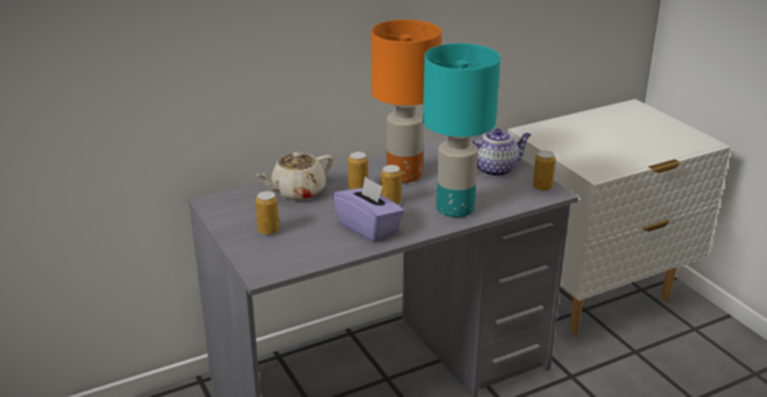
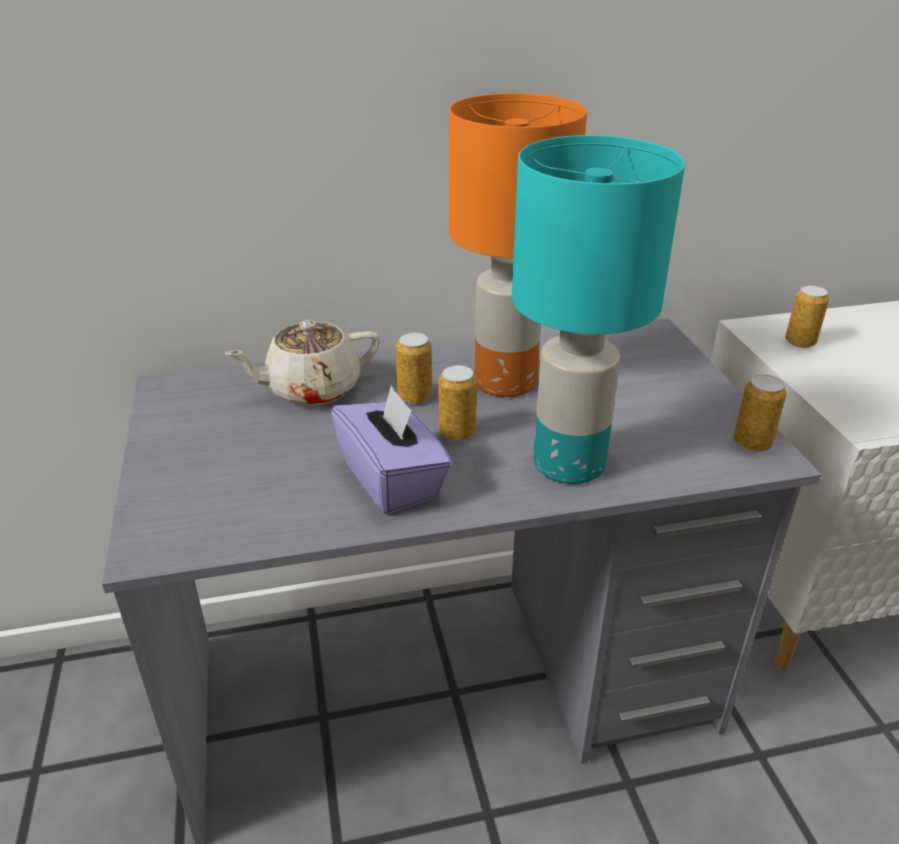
camera: 15 degrees right, 5 degrees up
(268, 231) = (218, 457): can -> can (800, 342)
(495, 169) = (672, 393): teapot -> none

